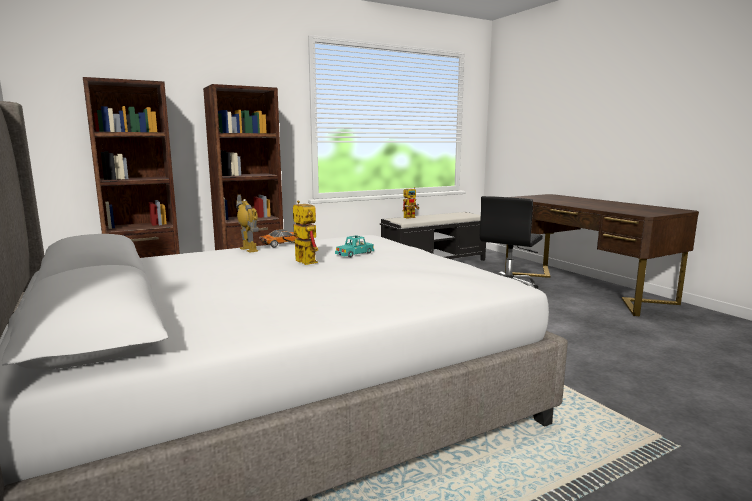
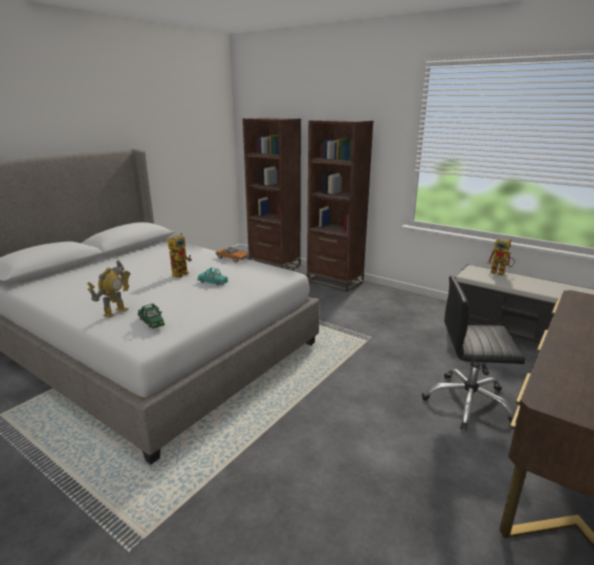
camera: 65 degrees right, 10 degrees up
(249, 249) = (207, 255): toy robot -> toy robot (115, 312)
(459, 274) = (152, 321): none -> green toy car

